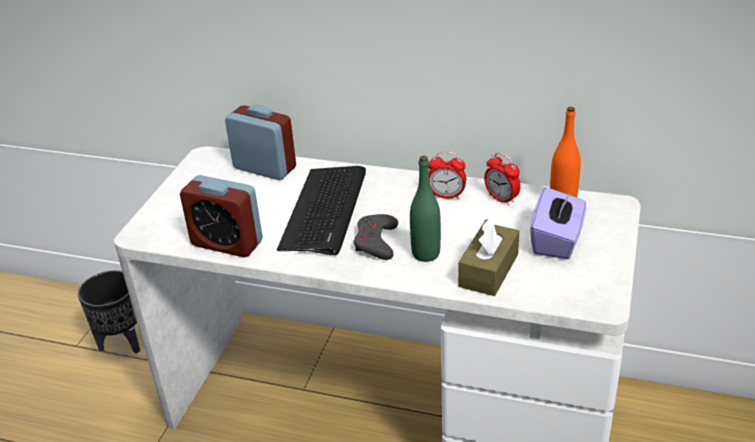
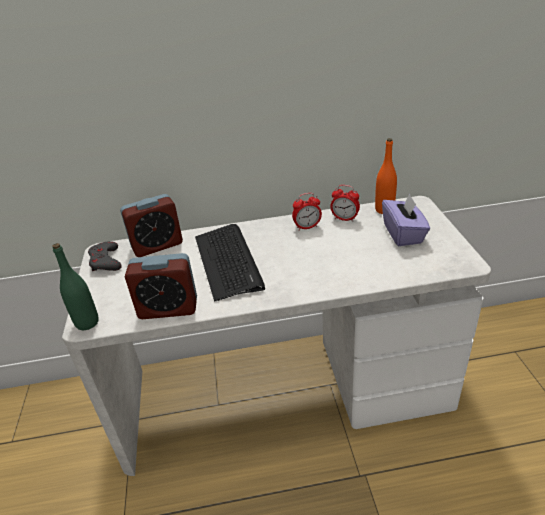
camera: 25 degrees left, 0 degrees up
(123, 342) = (53, 423): black planter -> none
(265, 168) = (157, 245): alarm clock -> alarm clock turned 150 degrees clockwise
(376, 241) = (284, 271): grey game controller -> grey game controller (106, 261)
(426, 254) = (326, 268): green bottle -> green bottle (87, 323)
(488, 270) = (378, 266): brown tissue box -> none

